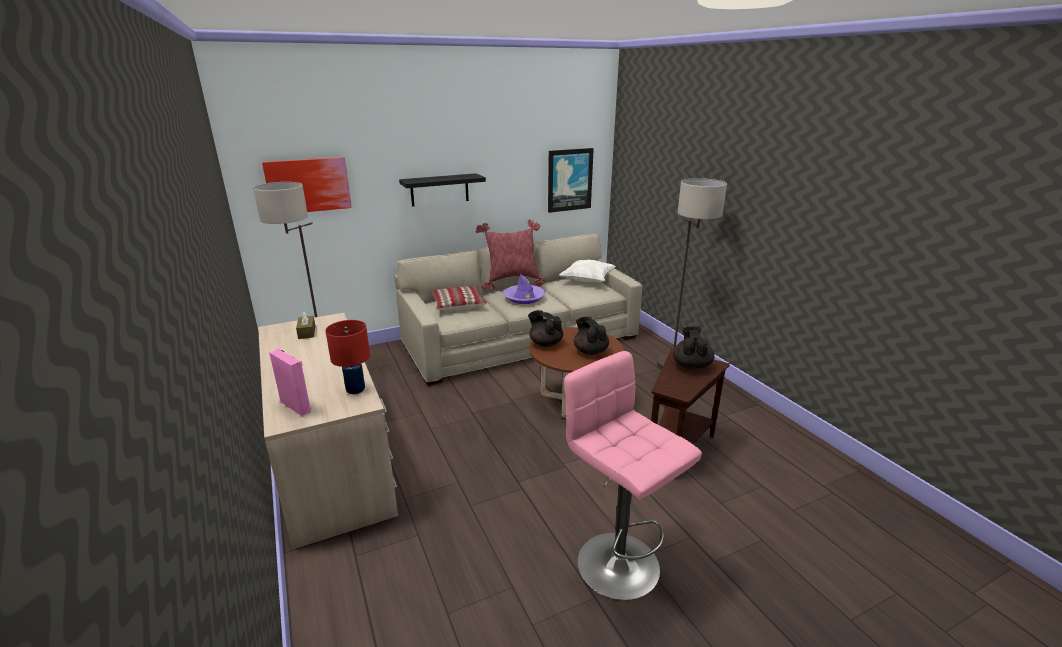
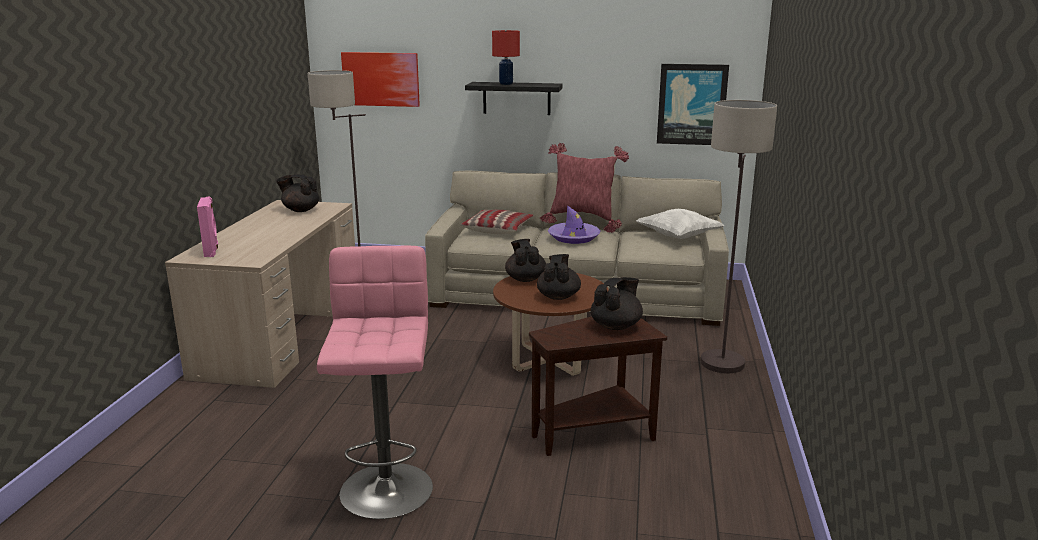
camera: 35 degrees right, 5 degrees down
(307, 332) = (300, 210): brown tissue box -> black teapot
(356, 390) = (264, 252): red table lamp -> red table lamp (506, 84)

